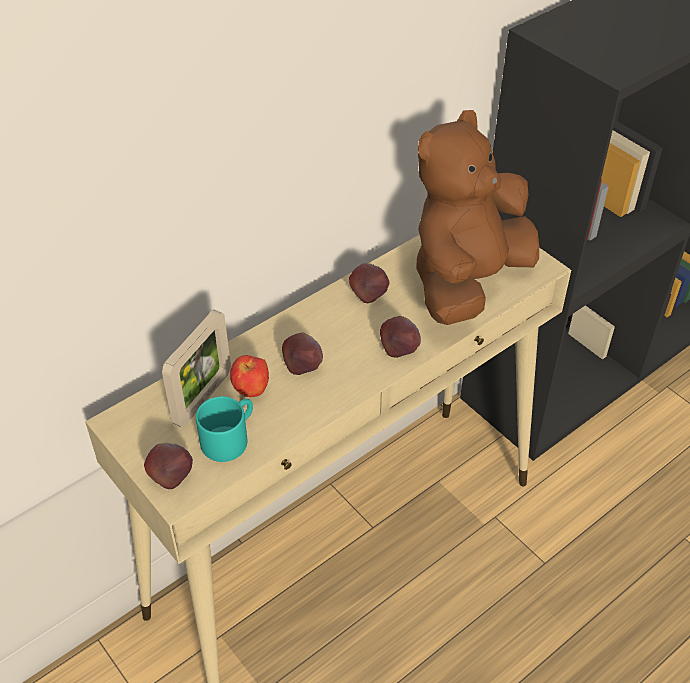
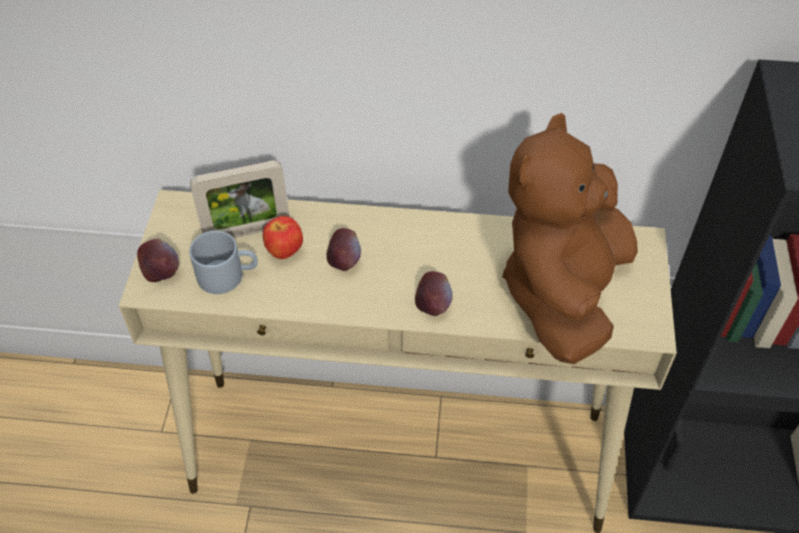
camera: 45 degrees right, 5 degrees up
(229, 437) = (228, 275): turquoise mug -> grey mug
(369, 293) = (466, 241): apple -> none
(467, 281) = (562, 292): brown plush toy -> brown plush toy turned 60 degrees counterclockwise

